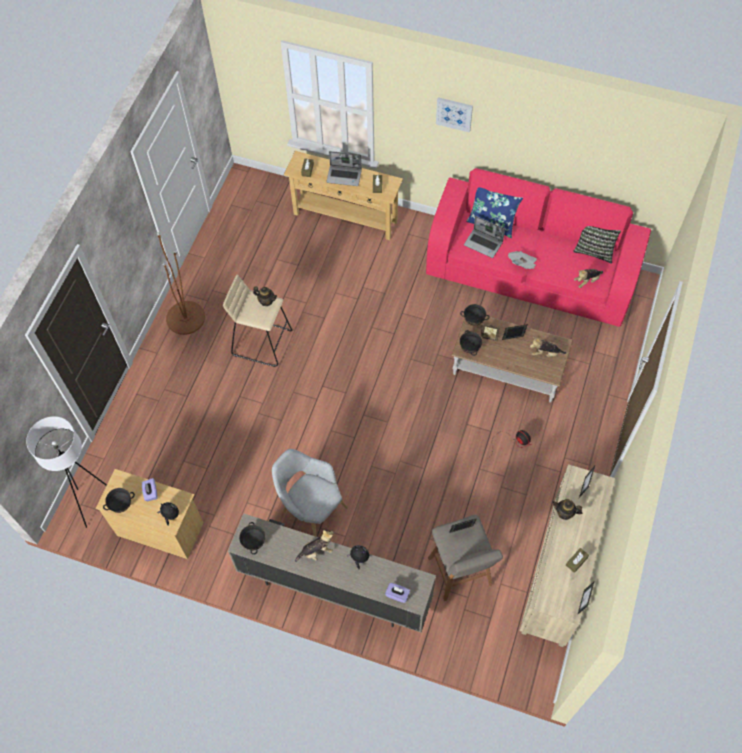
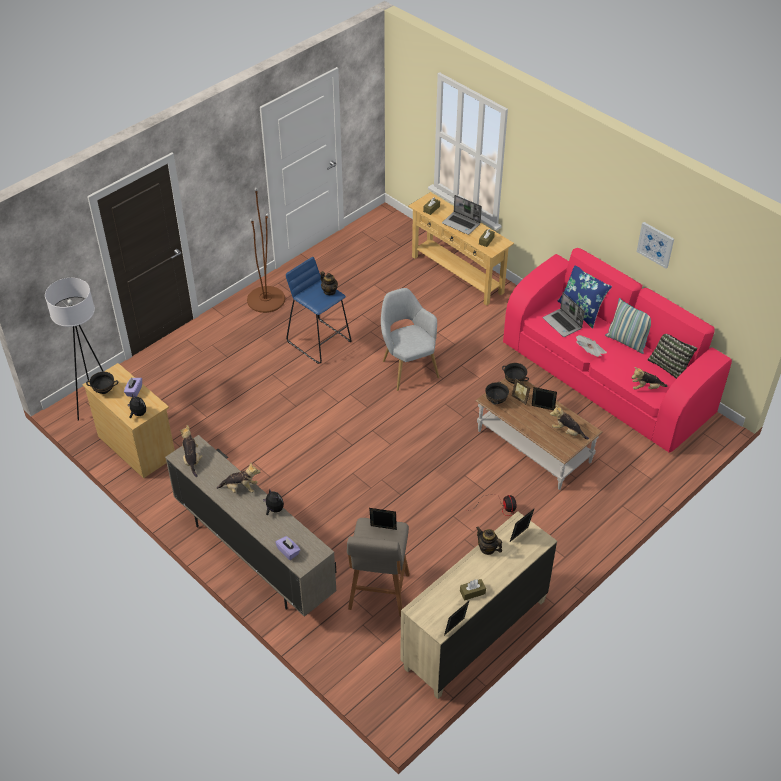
camera: 25 degrees right, 15 degrees down
(254, 542) = (192, 459): black bowl -> plush toy
(262, 342) = (319, 341): beige stool -> blue stool
(311, 509) = (275, 484): grey armchair -> grey armchair (407, 367)
(454, 114) = (568, 180): picture -> picture (655, 244)
(546, 240) = (626, 342): none -> pillow

